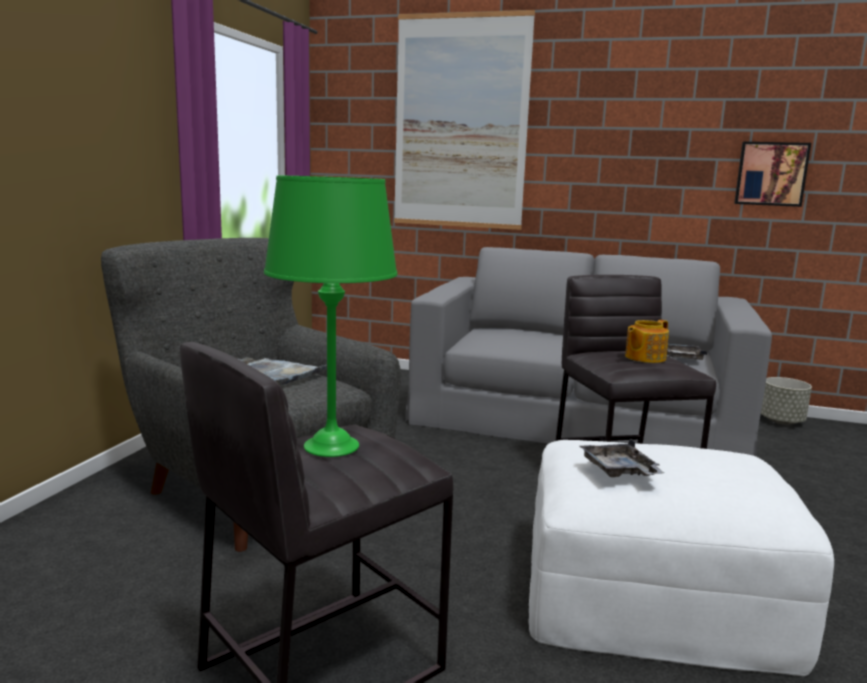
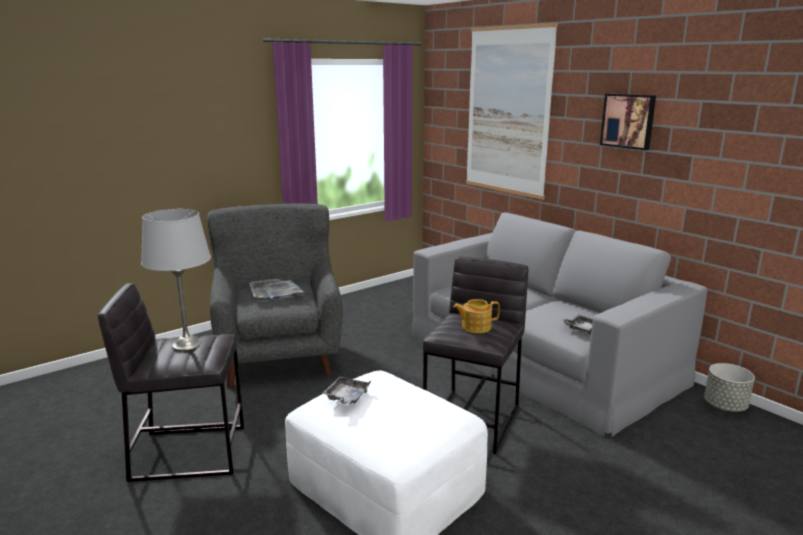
camera: 35 degrees right, 5 degrees up
(331, 446) = (186, 344): green table lamp -> grey table lamp
(771, 174) = (738, 174): picture -> picture (628, 121)

